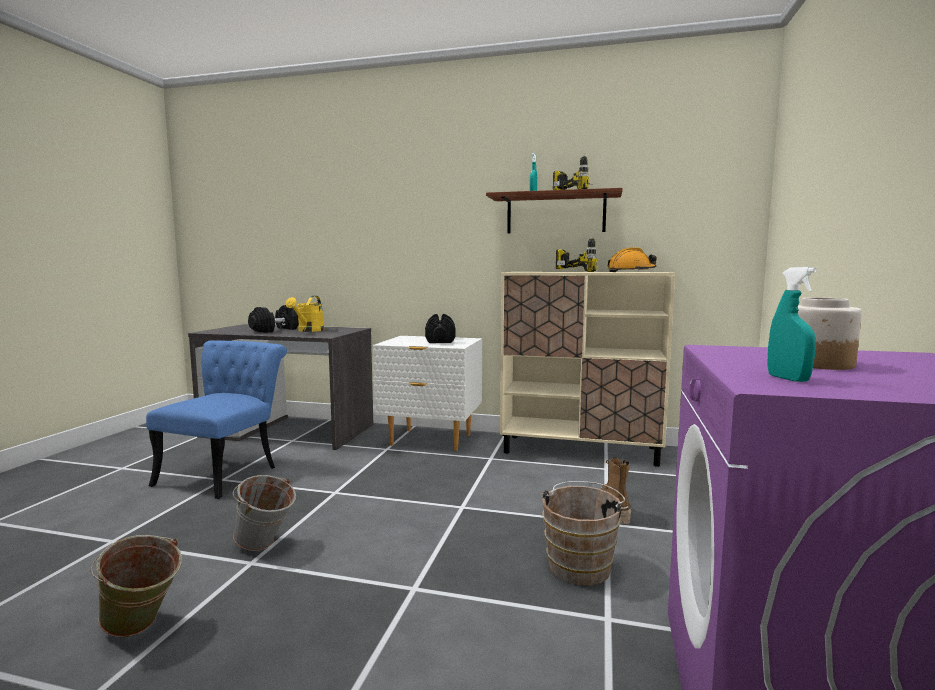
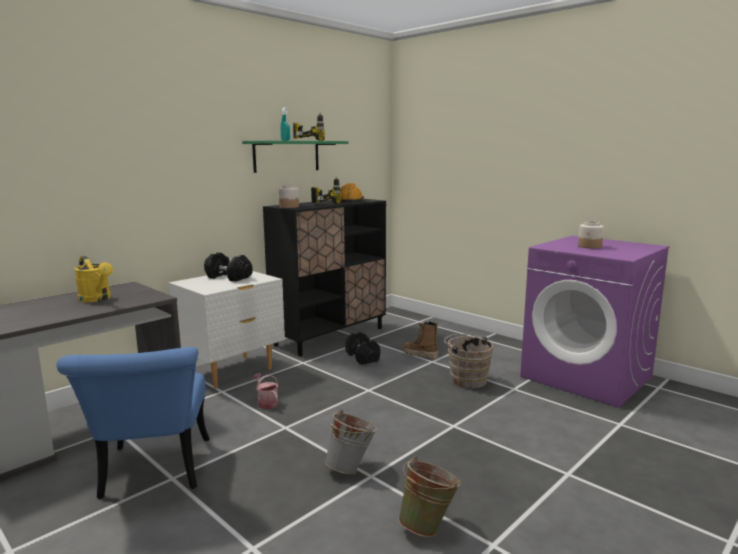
camera: 60 degrees left, 5 degrees up
(226, 472) = (154, 475): blue chair -> blue chair turned 150 degrees counterclockwise
(275, 330) = (51, 309): black dumbbell -> black dumbbell (363, 357)
(380, 470) = (266, 402): none -> watering can
(521, 271) = (289, 207): none -> jar
(555, 214) = (286, 156): brown shelf -> green shelf
(581, 450) = (330, 336): beige cabinet -> black cabinet
(788, 379) = (615, 253): turquoise spray bottle -> none

